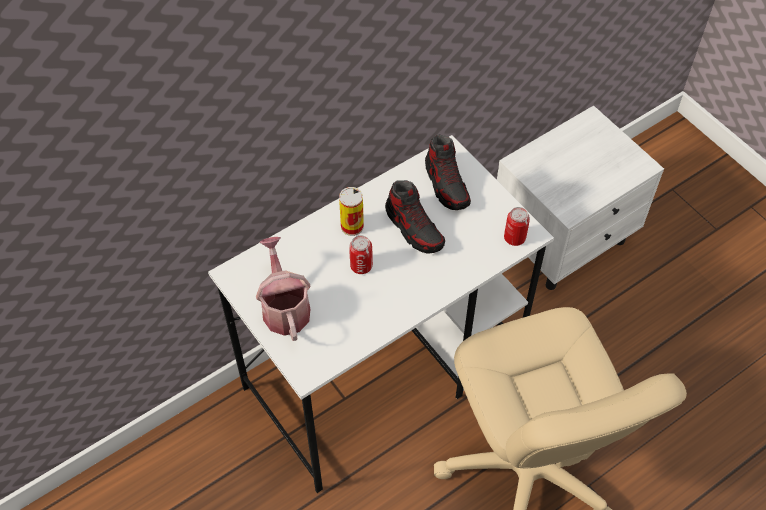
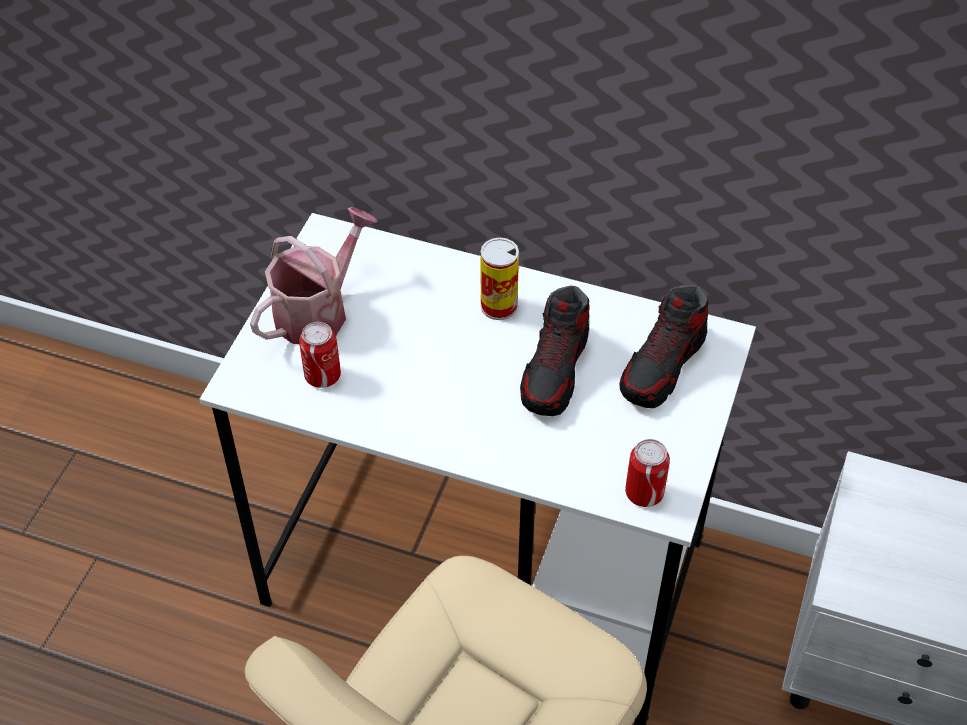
camera: 55 degrees right, 5 degrees down
(361, 266) = (444, 349): can -> can (322, 376)

